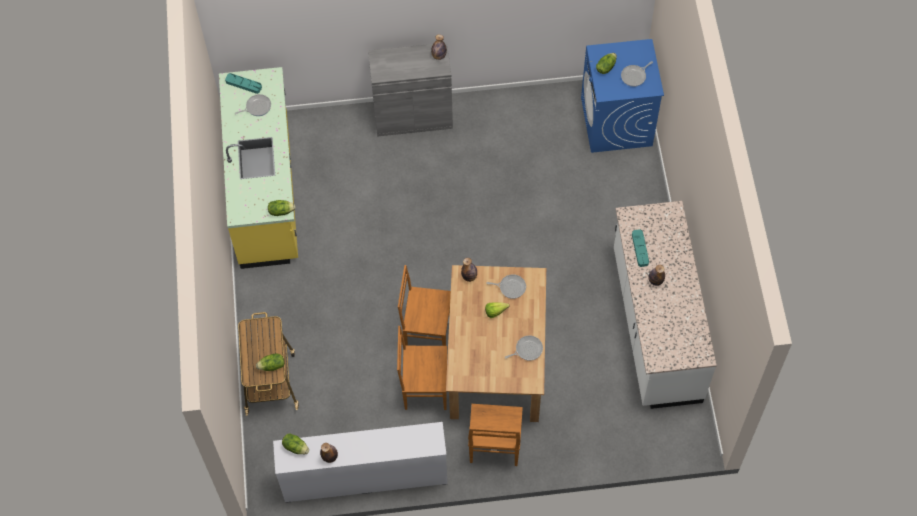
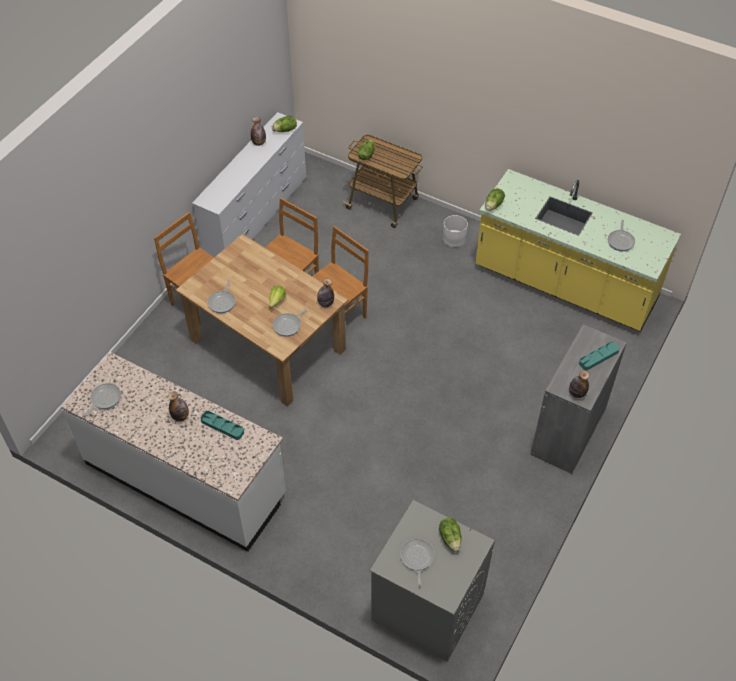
camera: 125 degrees right, 10 degrees down
(243, 84) = (654, 244): turquoise tray -> turquoise tray (598, 357)
(272, 299) = (454, 238): none -> white planter
(616, 122) = (427, 606): blue washing machine -> grey washing machine
(685, 341) = (104, 399): none -> frying pan

